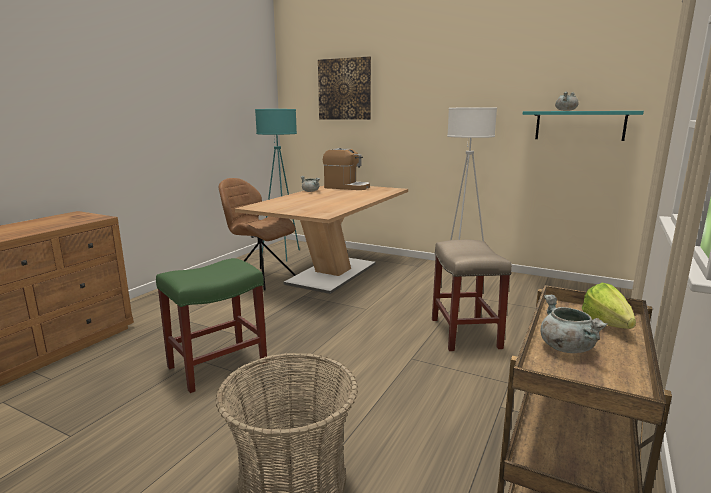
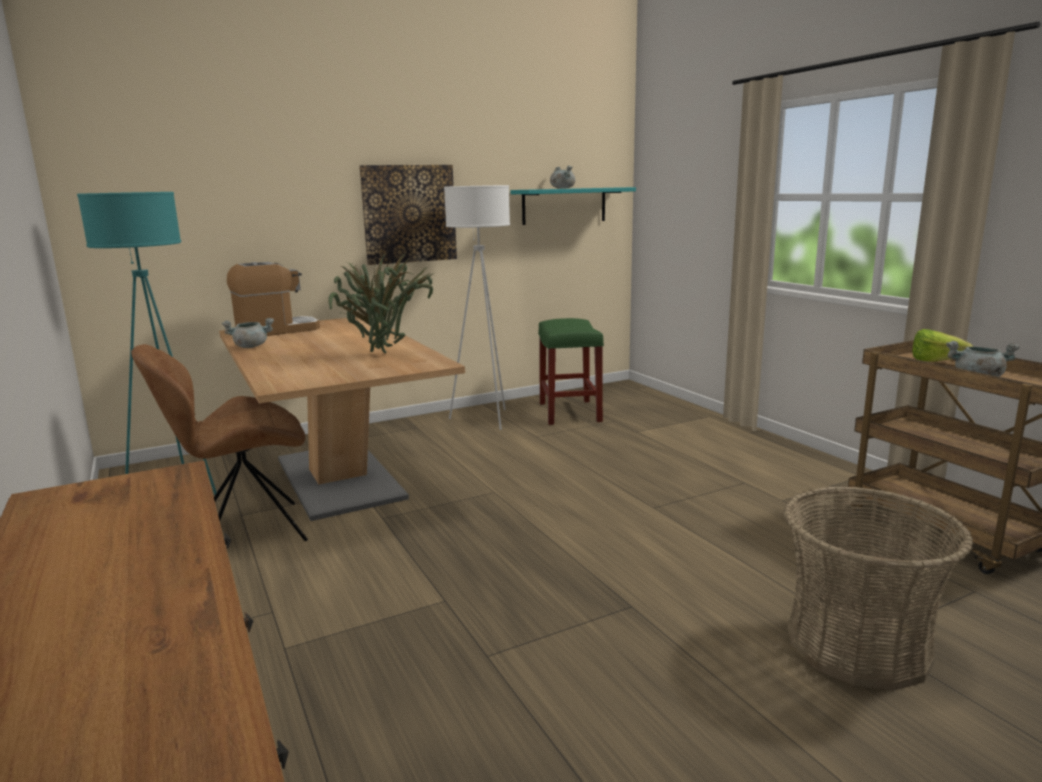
camera: 55 degrees left, 0 degrees up
(219, 364) = (528, 638): green stool -> green stool (569, 412)
(328, 206) = (383, 355): none -> potted plant
(344, 89) = (218, 155): picture -> picture (409, 214)
(465, 334) = (629, 466): beige stool -> none

